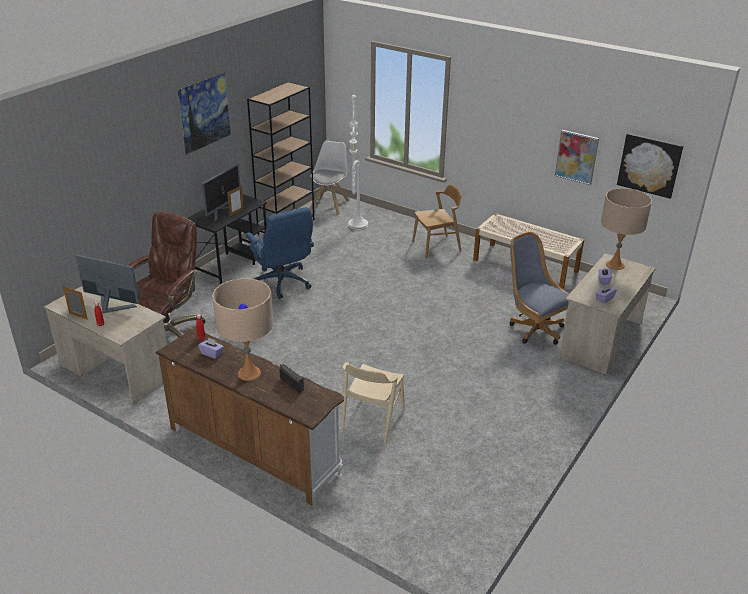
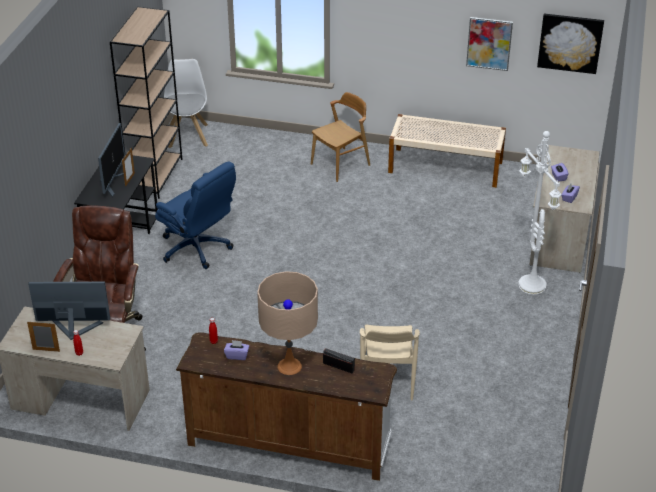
camera: 20 degrees left, 5 degrees up
(207, 129) = (81, 90): picture -> none
(356, 224) = (235, 155): white floor lamp -> white floor lamp (529, 285)
(533, 328) = (489, 239): blue office chair -> none
(615, 265) = (561, 156): beige table lamp -> none

